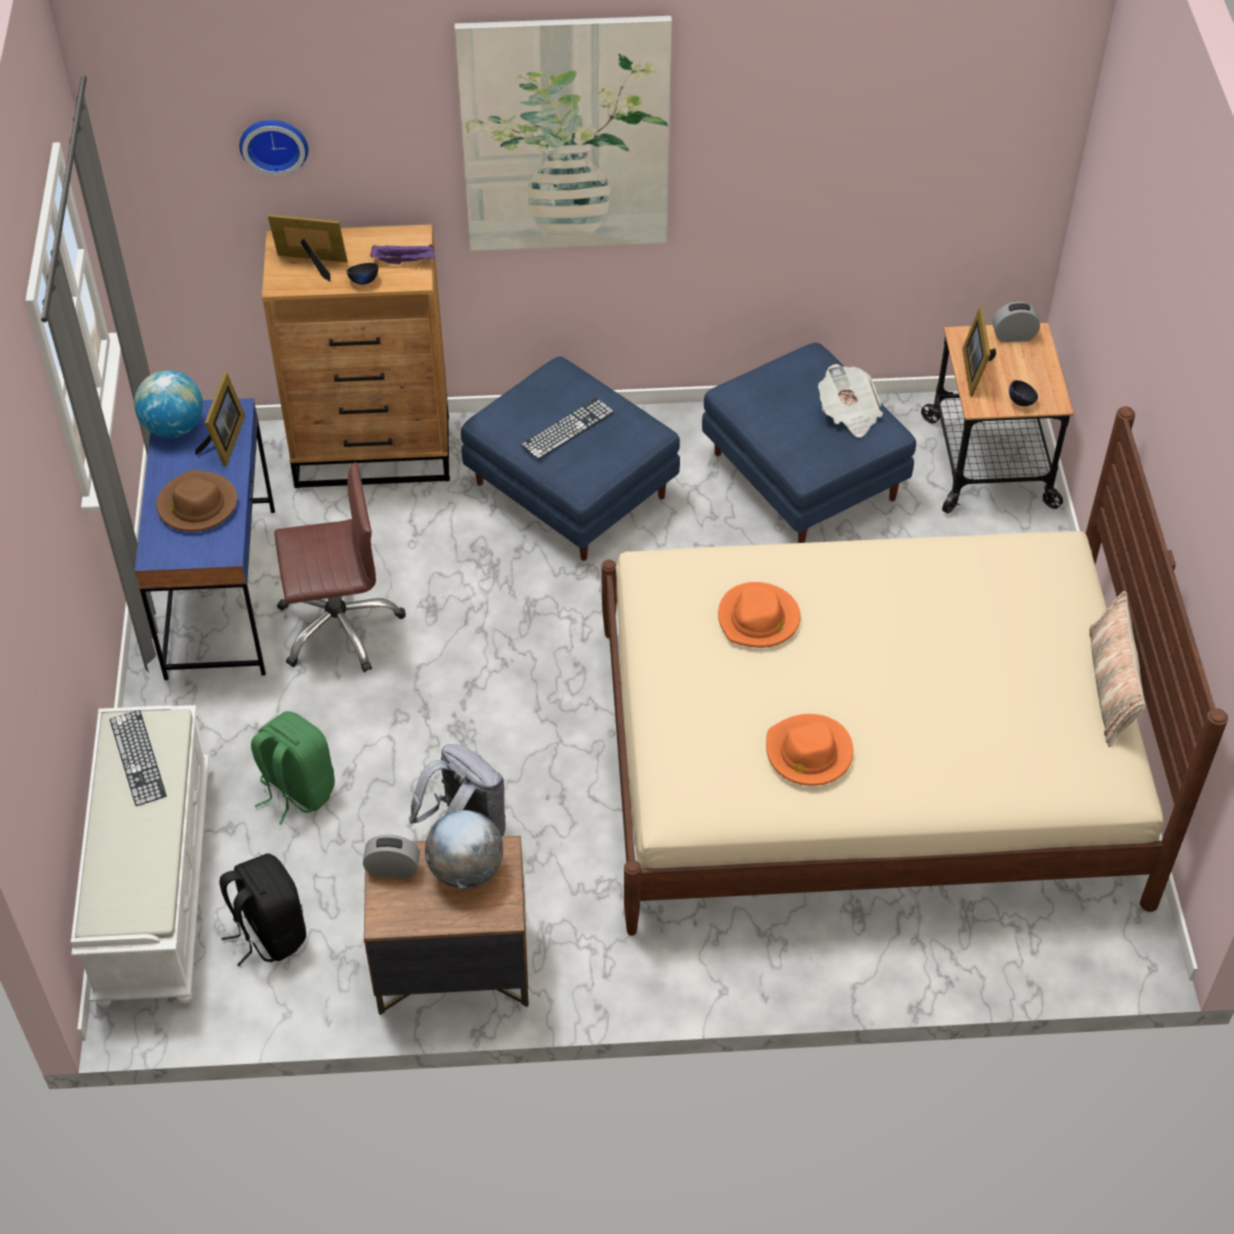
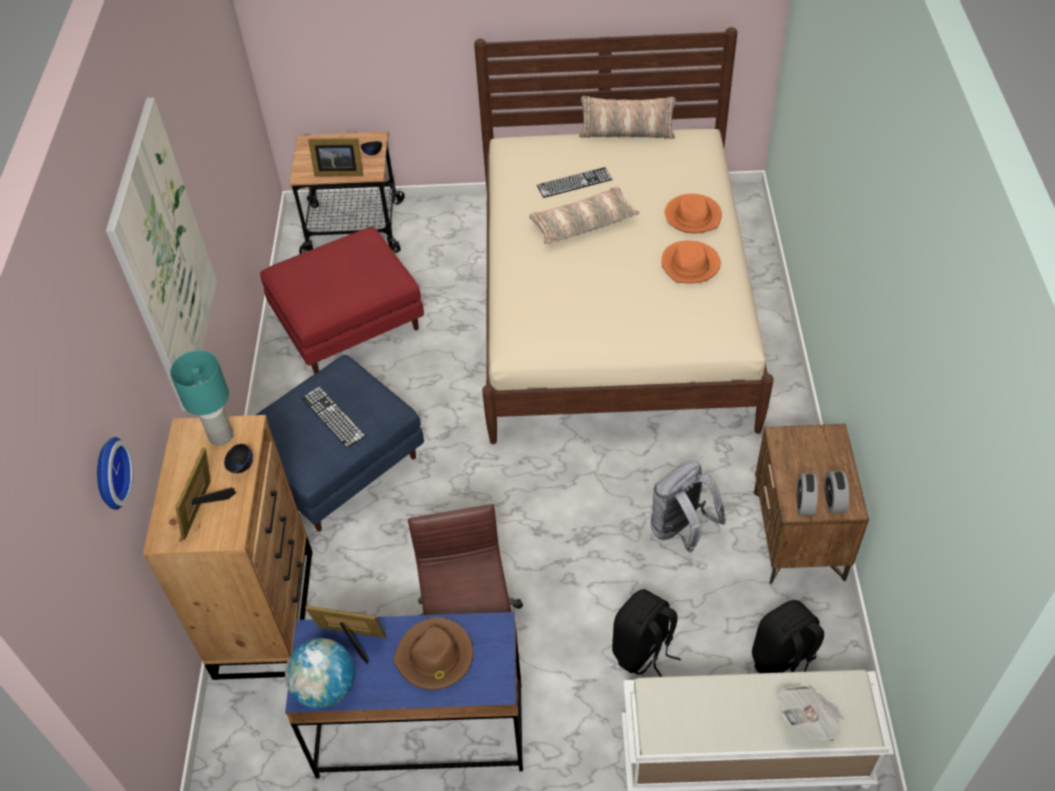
camera: 85 degrees left, 0 degrees up
(138, 757) = (692, 715): keyboard -> keyboard (574, 182)
(296, 790) = (643, 651): green backpack -> black backpack
(404, 261) = (220, 436): purple tray -> turquoise table lamp
(466, 870) = (799, 458): globe -> none
(758, 619) = (572, 285): orange hat -> orange hat (693, 216)
(801, 475) = (347, 325): blue ottoman -> red ottoman
(849, 413) = (347, 253): newspaper -> newspaper (809, 720)
(886, 629) = (583, 223): none -> pillow
(1013, 336) = (307, 151): alarm clock -> alarm clock (833, 501)

